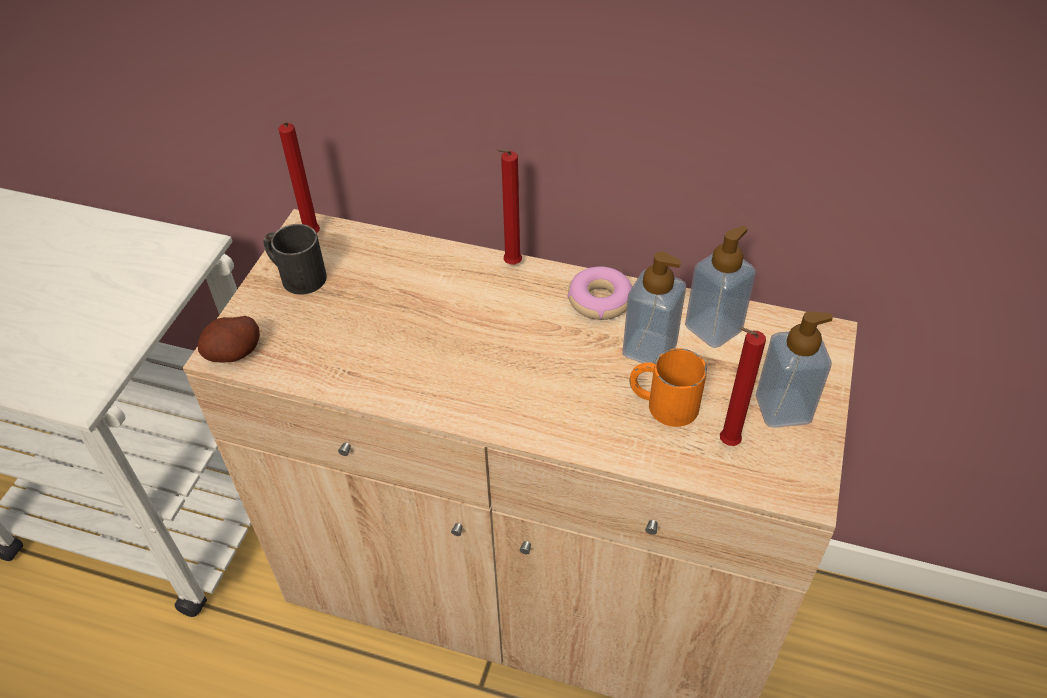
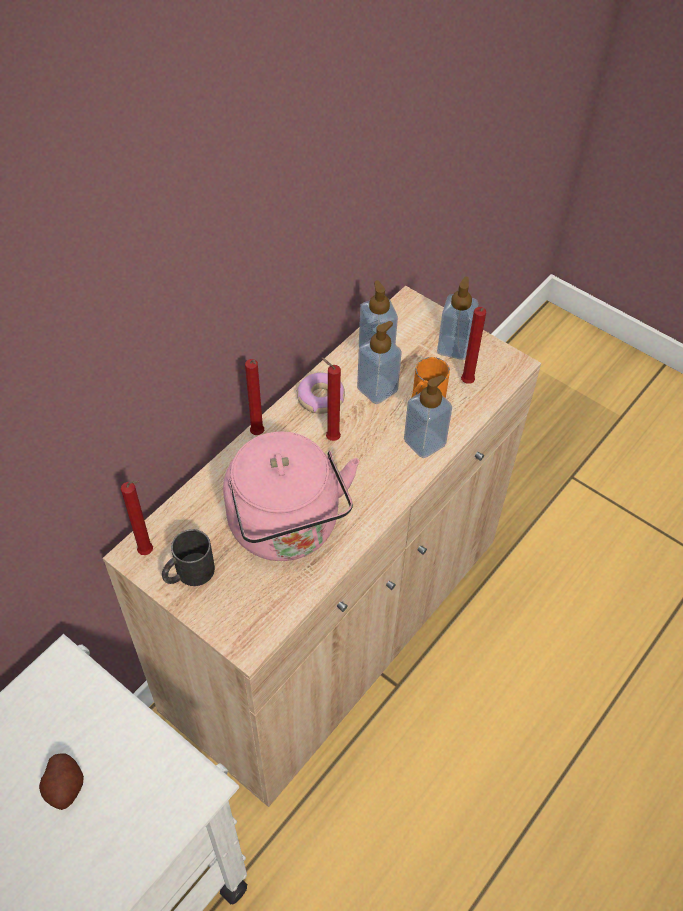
camera: 70 degrees left, 5 degrees up
(234, 352) = (253, 635): potato -> potato (65, 786)
(388, 334) = (287, 529): none -> pink kettle
(543, 329) = (330, 438): none -> red candle
(590, 425) = (424, 442): none -> soap dispenser

